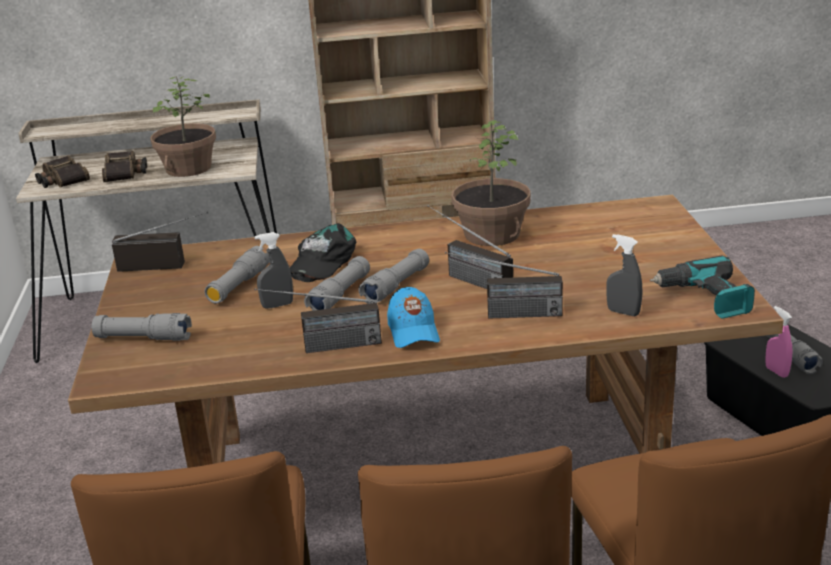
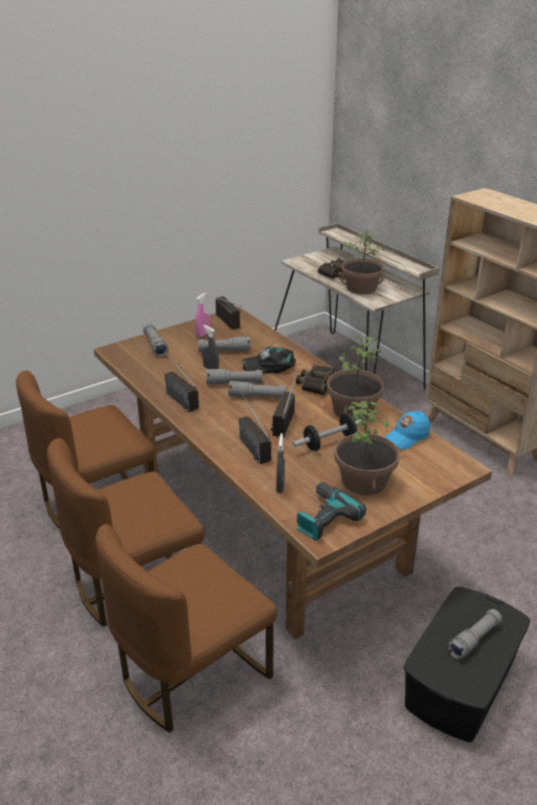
camera: 60 degrees right, 5 degrees up
(62, 179) = (312, 262): binoculars -> binoculars (316, 383)
(413, 331) = (208, 418): blue cap -> blue cap (406, 437)
(550, 262) = (329, 442): none -> dumbbell
(647, 259) = (365, 481): none -> potted plant
(776, 372) = (441, 636): pink spray bottle -> pink spray bottle (203, 334)

